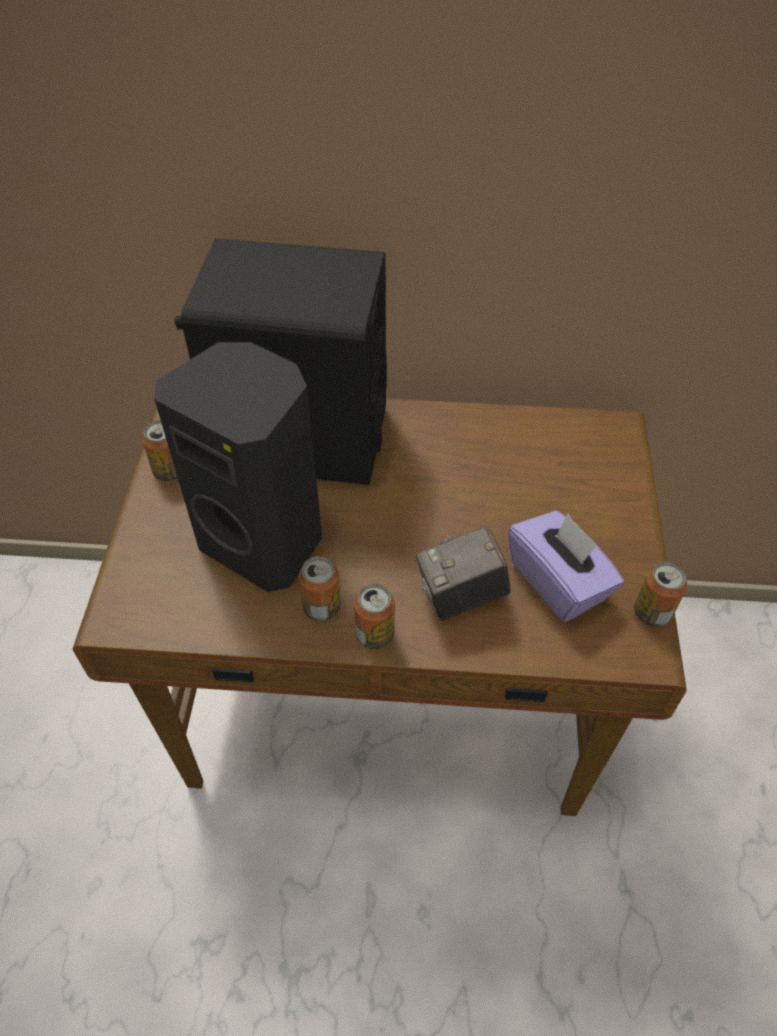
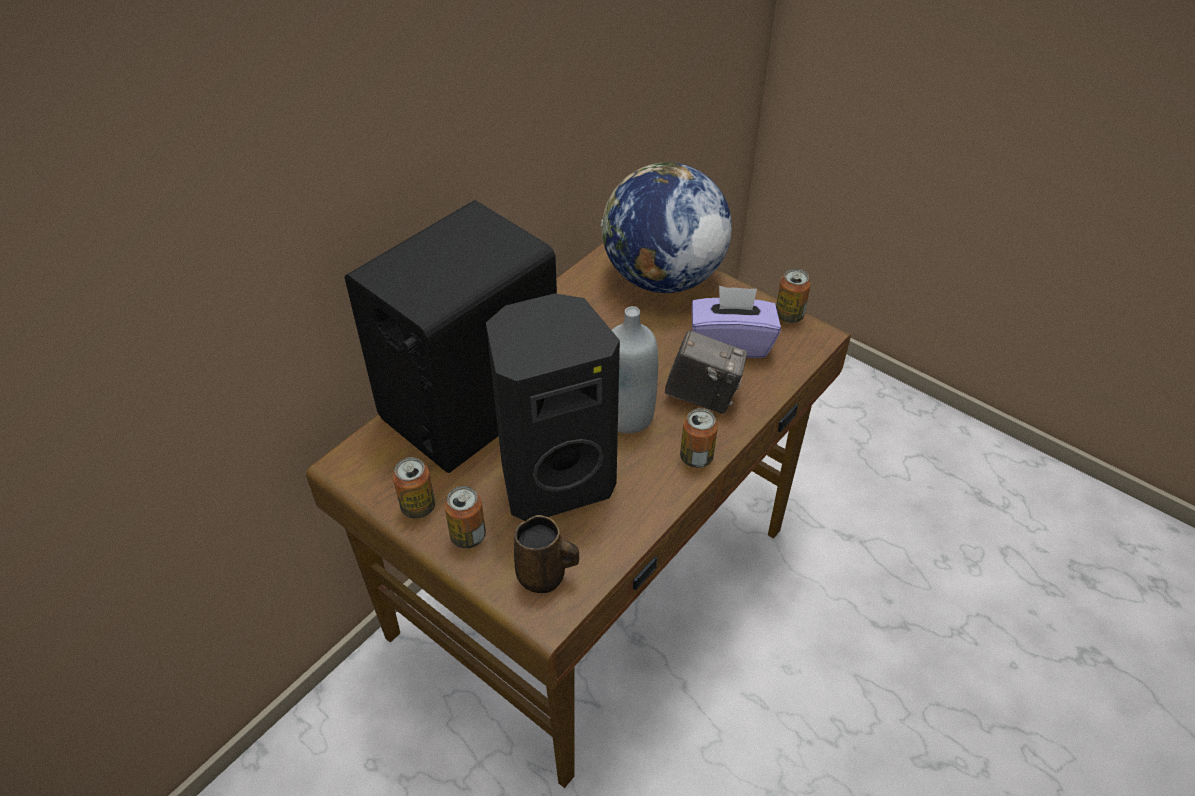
camera: 55 degrees left, 5 degrees down
(152, 595) = (544, 576): none -> brown mug
(322, 607) = (647, 475): can -> can (468, 536)
(382, 553) = (628, 417): none -> grey bottle
(461, 597) = (702, 396): camera -> camera turned 90 degrees counterclockwise
(594, 478) = (662, 278): none -> globe

